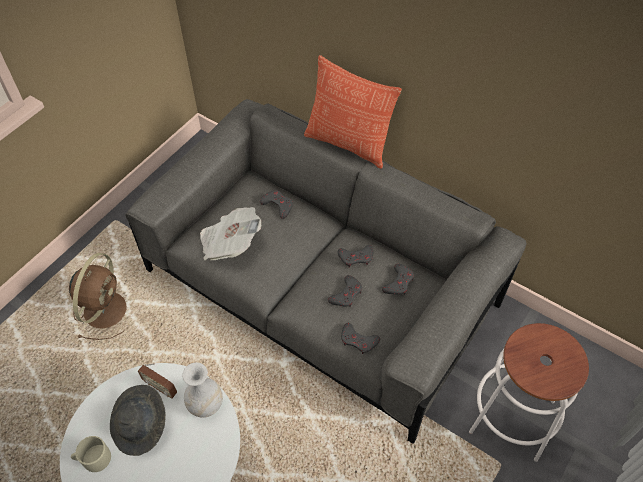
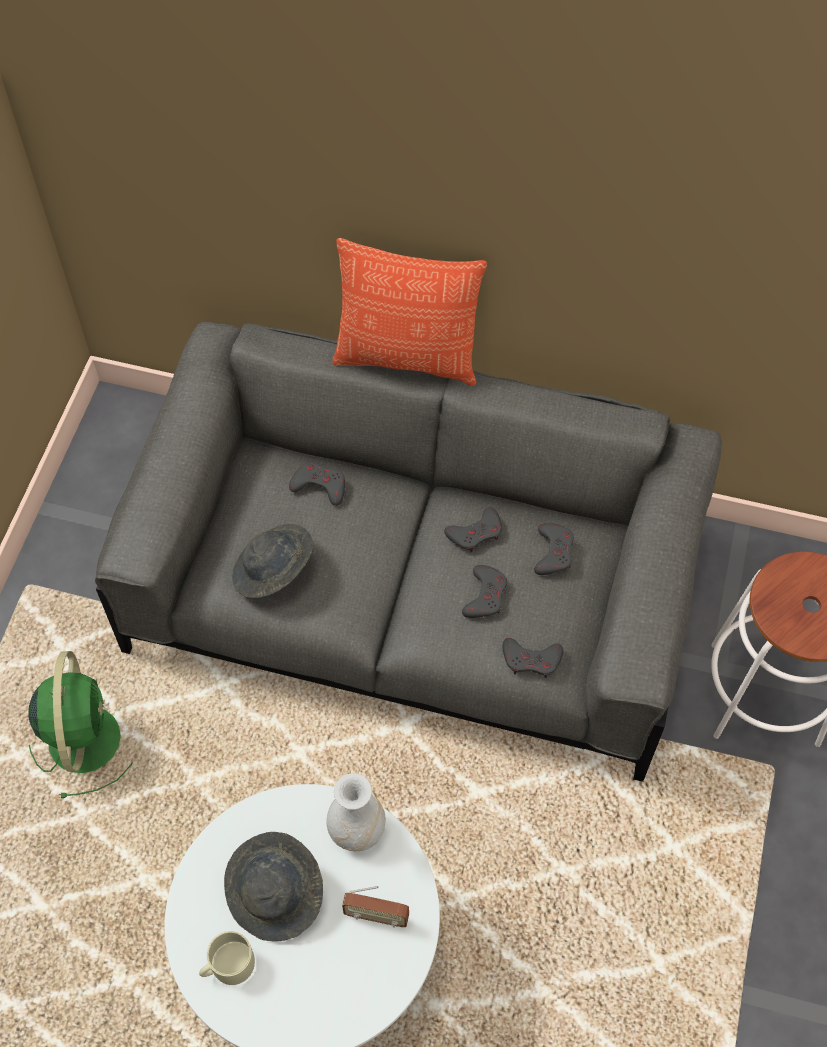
camera: 20 degrees left, 5 degrees up
(106, 308) = (85, 736): brown fan -> green fan
(160, 387) = (277, 828): radio -> radio (376, 916)
(230, 243) = (273, 572): newspaper -> grey hat

